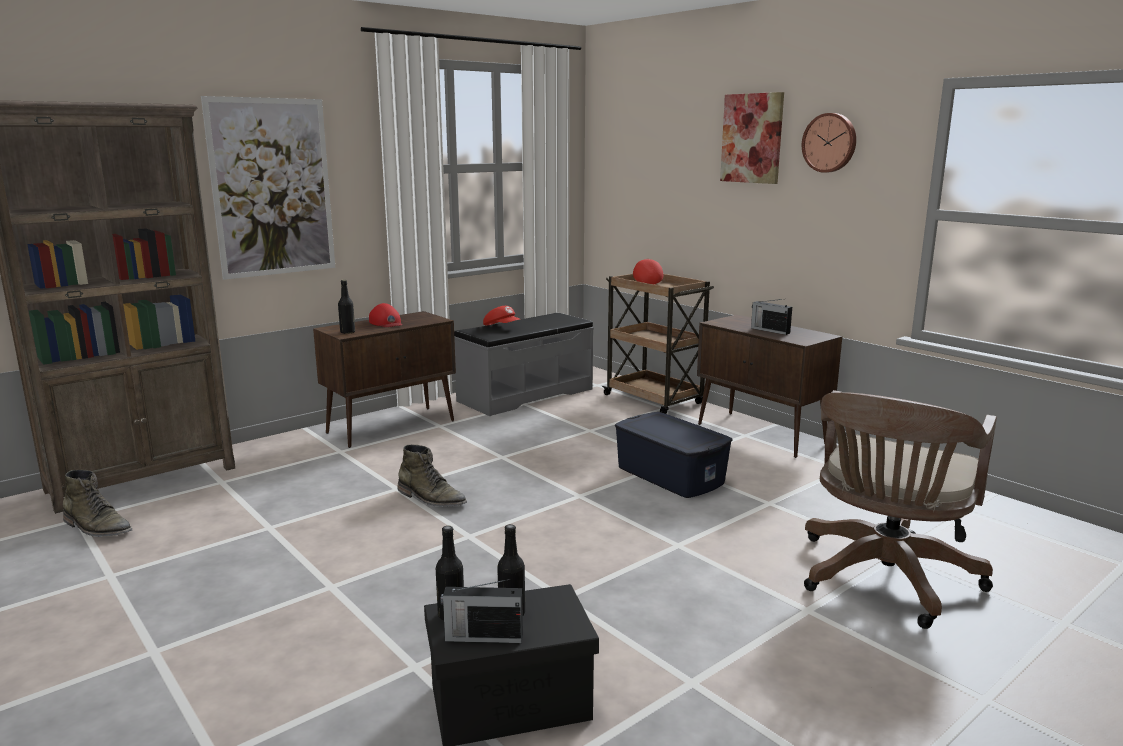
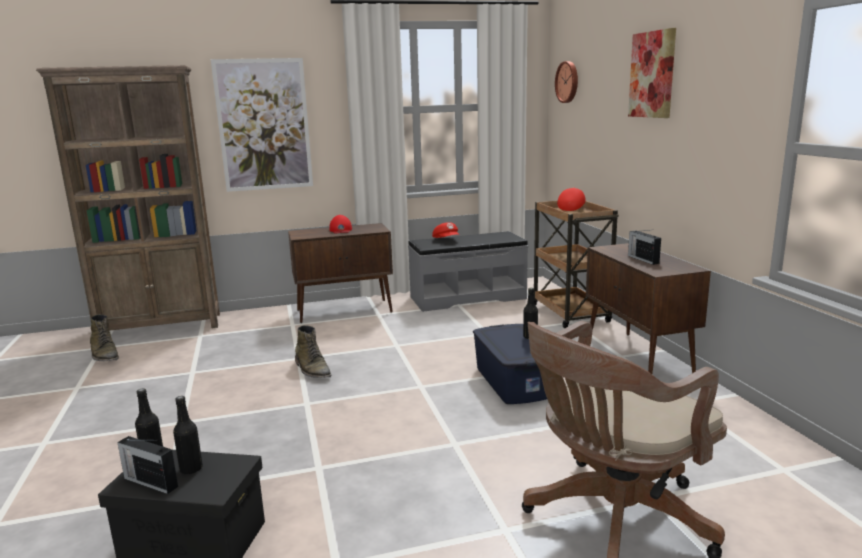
camera: 25 degrees right, 0 degrees up
(347, 332) = (304, 235): black bottle -> black bottle (530, 337)
(830, 142) = (709, 75): wall clock -> wall clock (568, 82)

